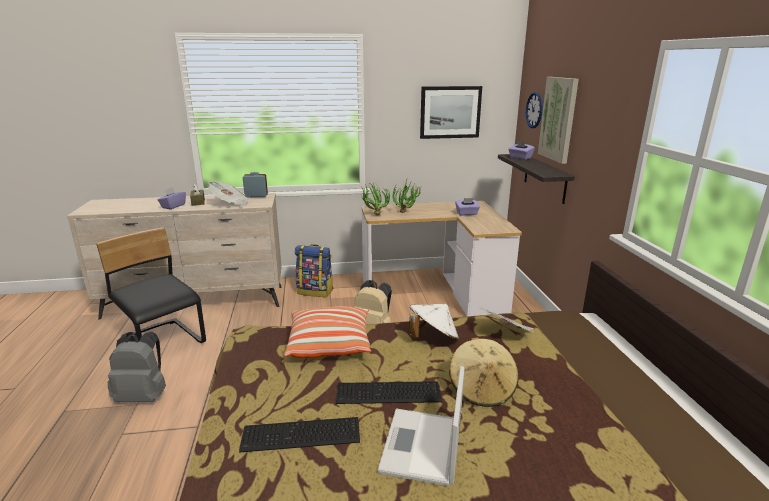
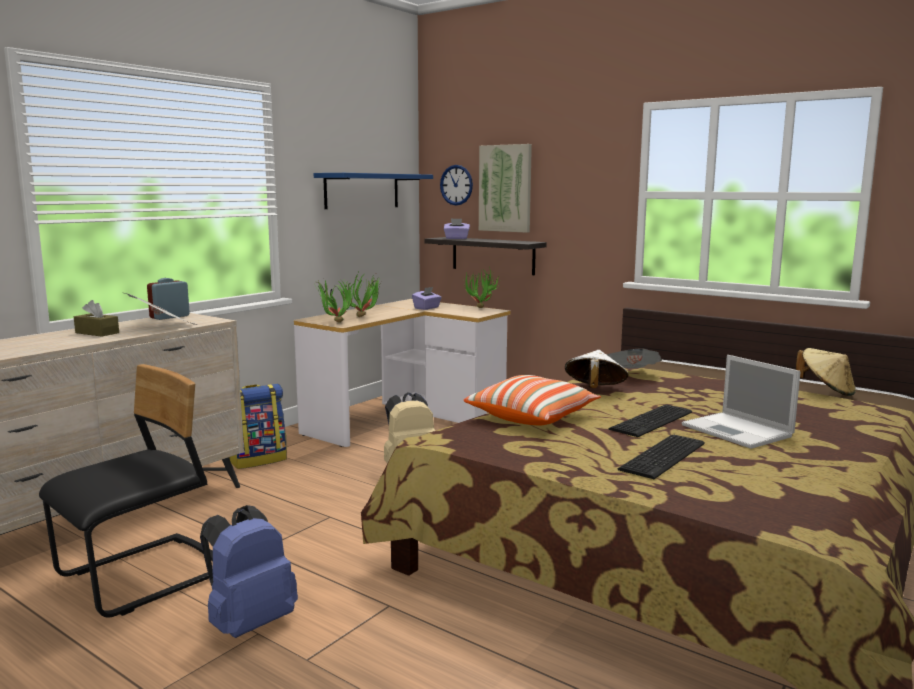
camera: 45 degrees left, 10 degrees down
(144, 396) = (249, 623): grey backpack -> blue backpack
(162, 343) = (143, 577): black chair -> black chair turned 135 degrees clockwise
(173, 206) = (71, 341): purple tissue box -> none
(450, 112) = (362, 191): picture -> blue shelf
(482, 389) = (694, 400): beige hat -> beige hat (826, 390)
(503, 224) = (481, 309): none -> potted plant

